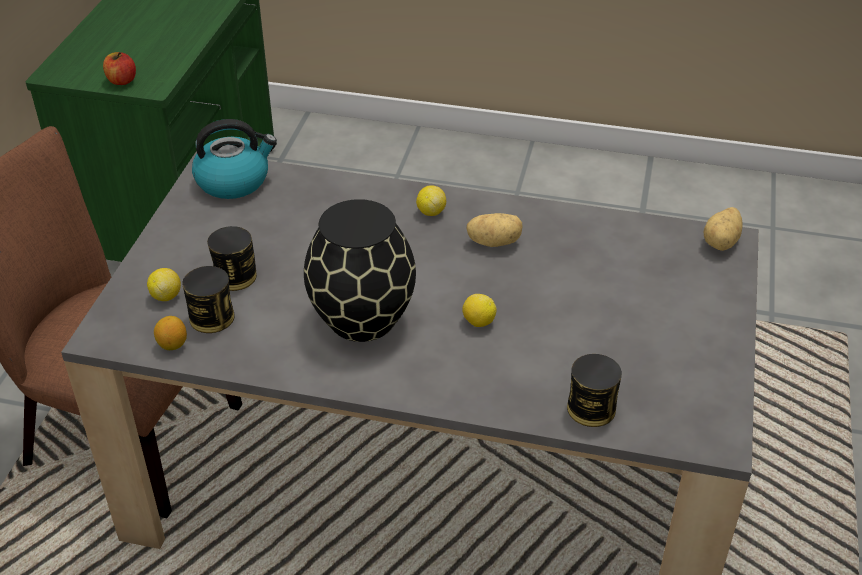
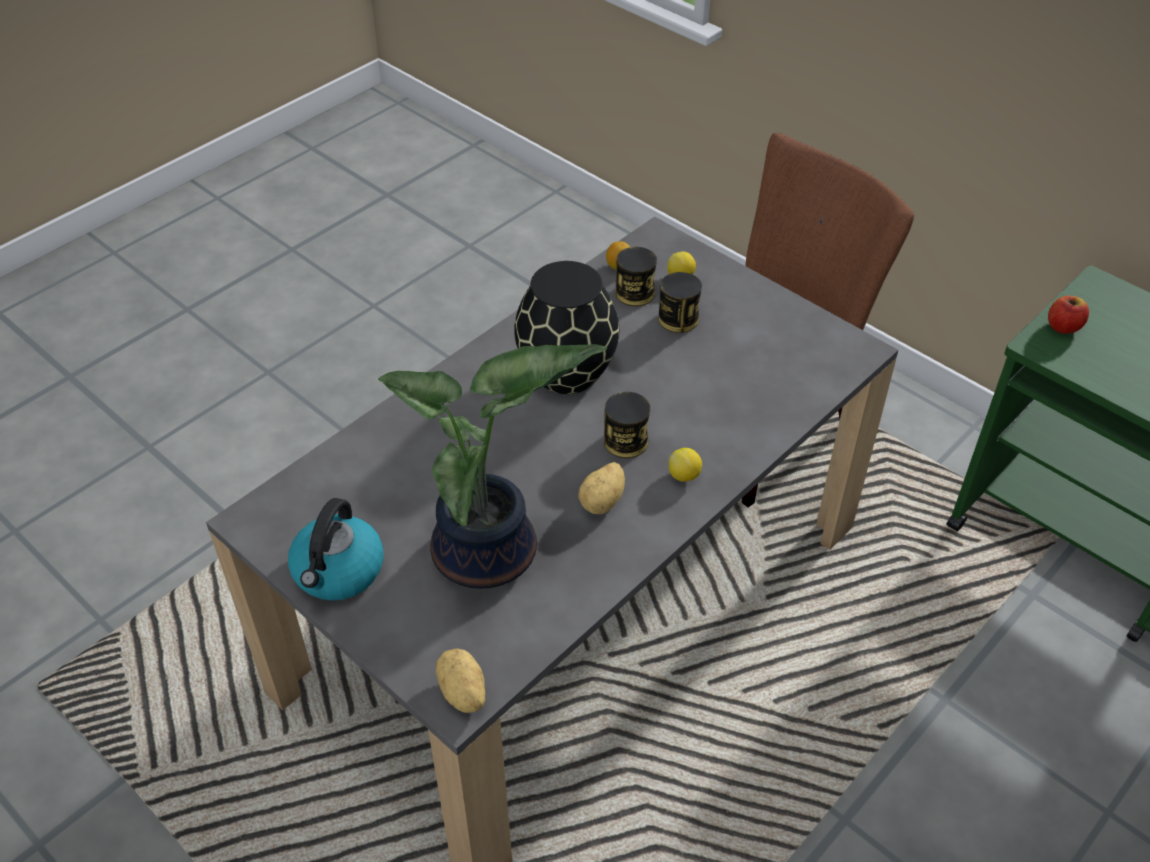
camera: 120 degrees right, 5 degrees up
(234, 181) = (827, 358): kettle -> kettle (338, 572)
(478, 322) = (505, 439): lemon -> none
(591, 408) = (352, 461): can -> can (625, 441)
(603, 277) = (490, 557): none -> potted plant

